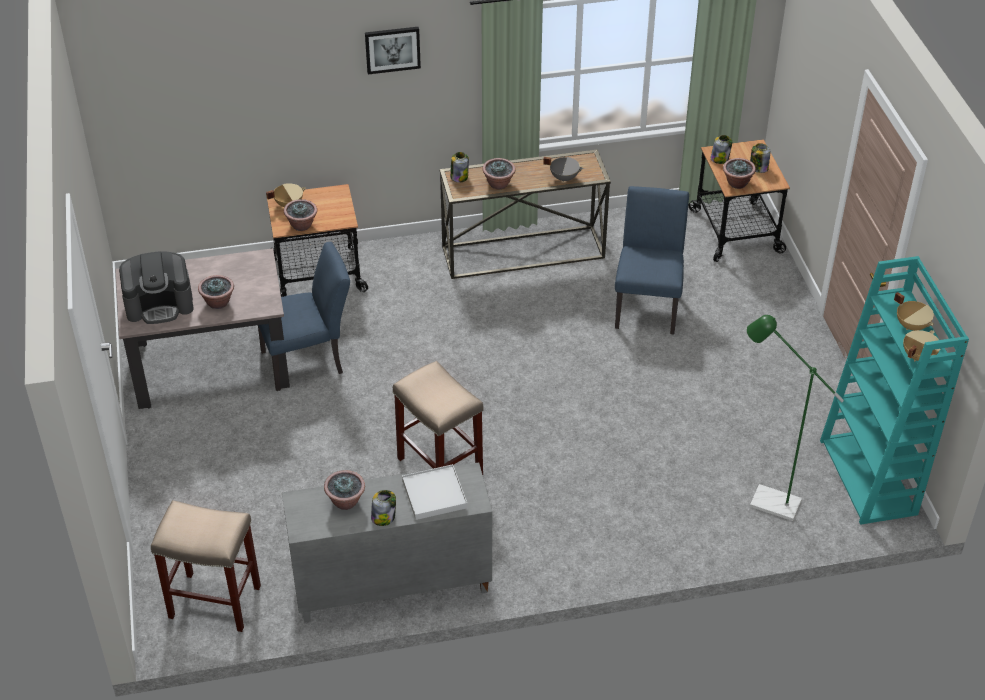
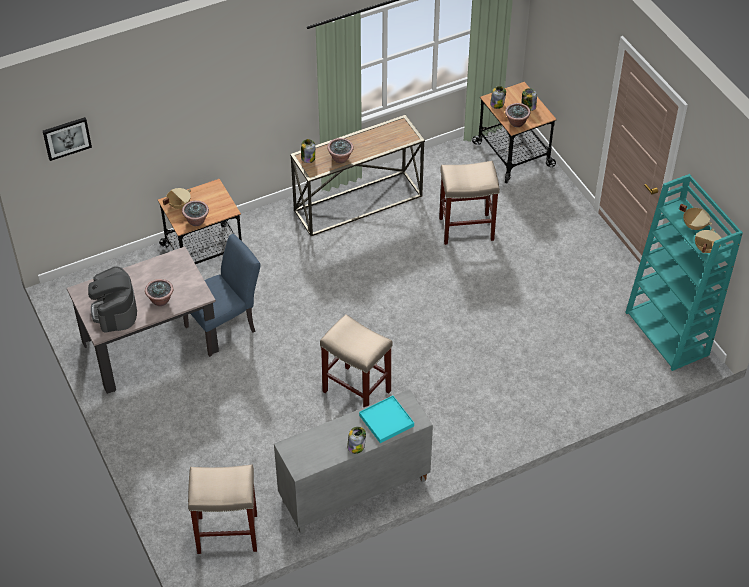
camera: 15 degrees left, 5 degrees up
(160, 304) = (115, 311): coffee machine -> coffee machine turned 105 degrees clockwise
(346, 501) = (324, 440): potted plant -> none
(392, 49) = (248, 71): picture -> picture (66, 138)
(434, 494) = (386, 420): white tray -> turquoise tray
(564, 177) = (388, 143): grey cooking pot -> none
(647, 304) = (467, 228): blue chair -> beige stool
(766, 500) = (601, 367): green floor lamp -> none

